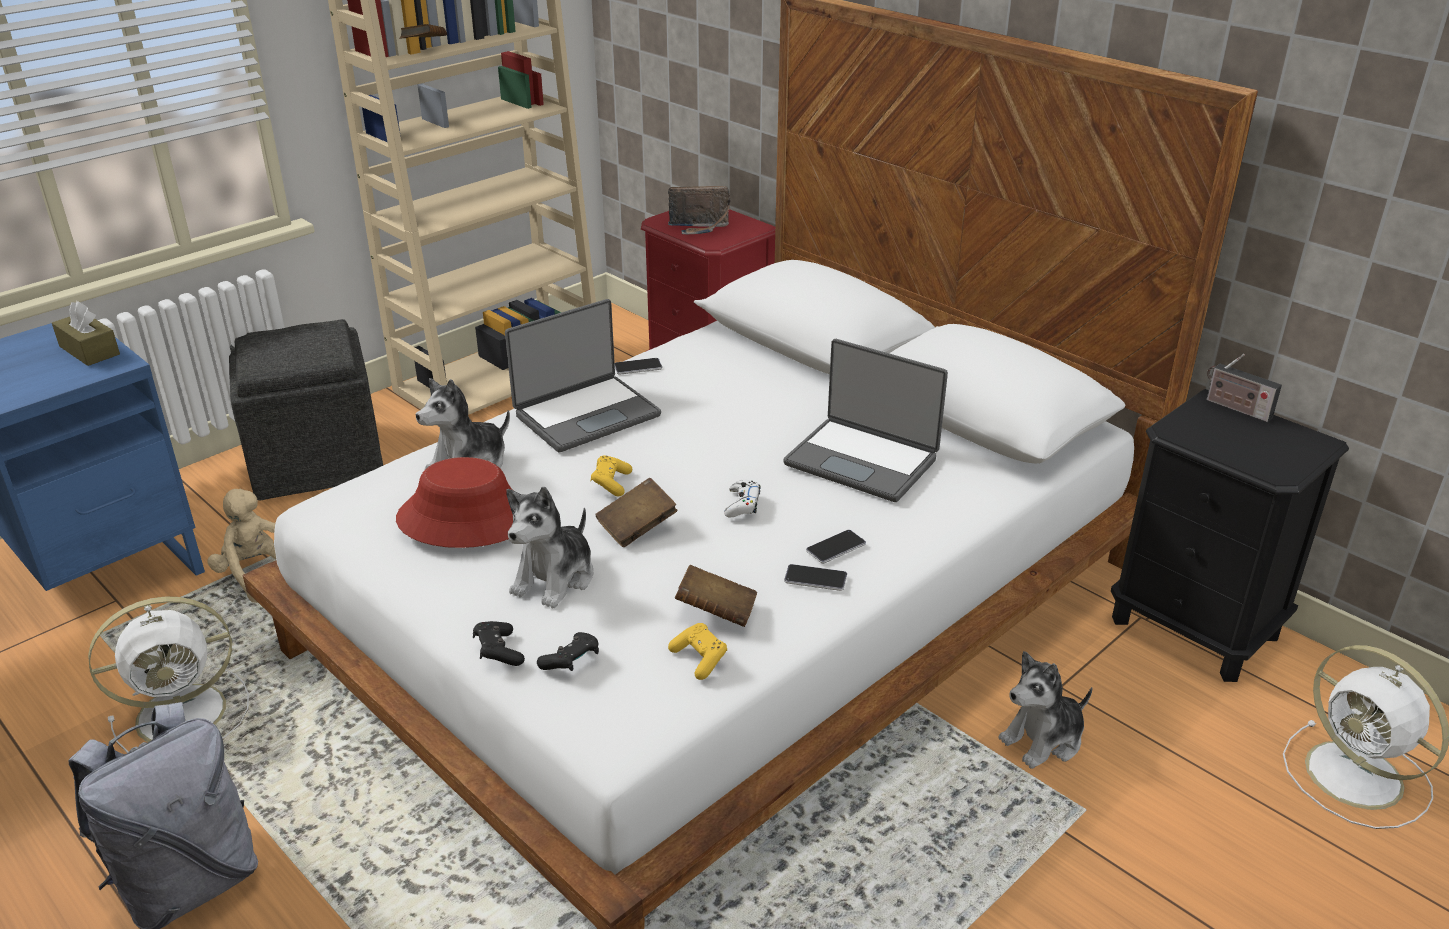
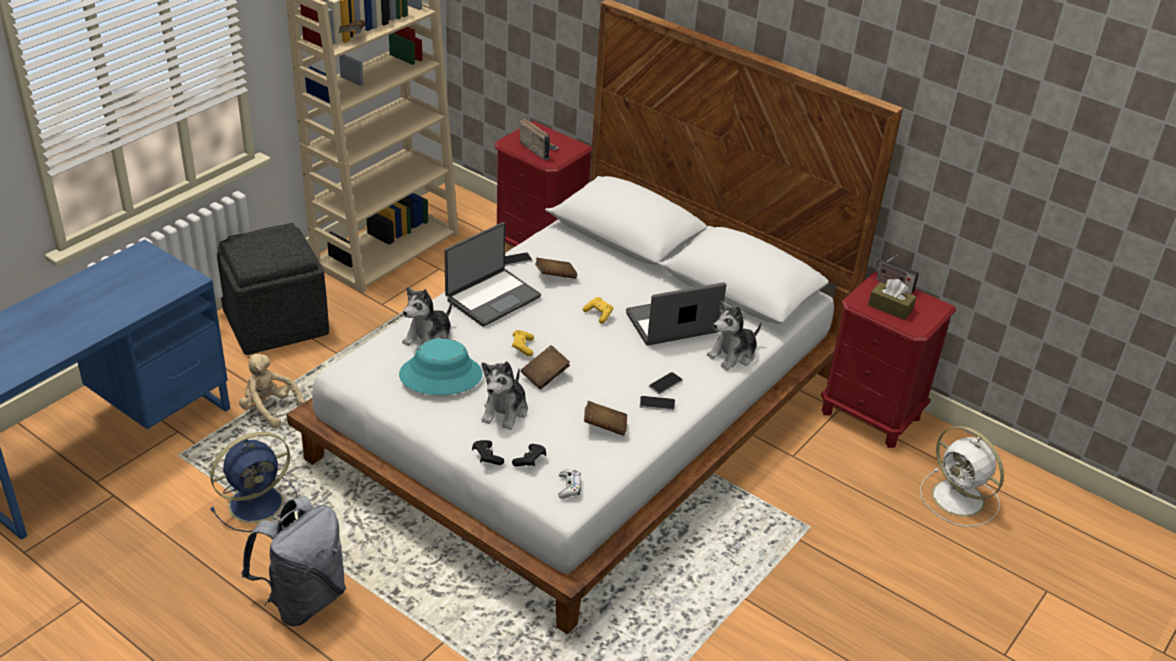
camera: 10 degrees left, 5 degrees up
(89, 350) = (166, 270): brown tissue box -> brown tissue box (890, 307)
(186, 713) = (258, 502): white fan -> blue fan
(466, 518) = (441, 375): red hat -> turquoise hat
(692, 390) = (555, 277): none -> brown book
(700, 228) = (538, 148): radio -> radio turned 120 degrees counterclockwise
(700, 659) = (601, 455): yellow game controller -> yellow game controller (599, 314)
(742, 504) = (605, 358): white game controller -> white game controller (569, 487)
(862, 460) = (672, 324): laptop -> laptop turned 135 degrees clockwise
(1043, 740) = (785, 488): plush toy -> plush toy (733, 355)
(1195, 628) = (871, 415): black nightstand -> red nightstand

